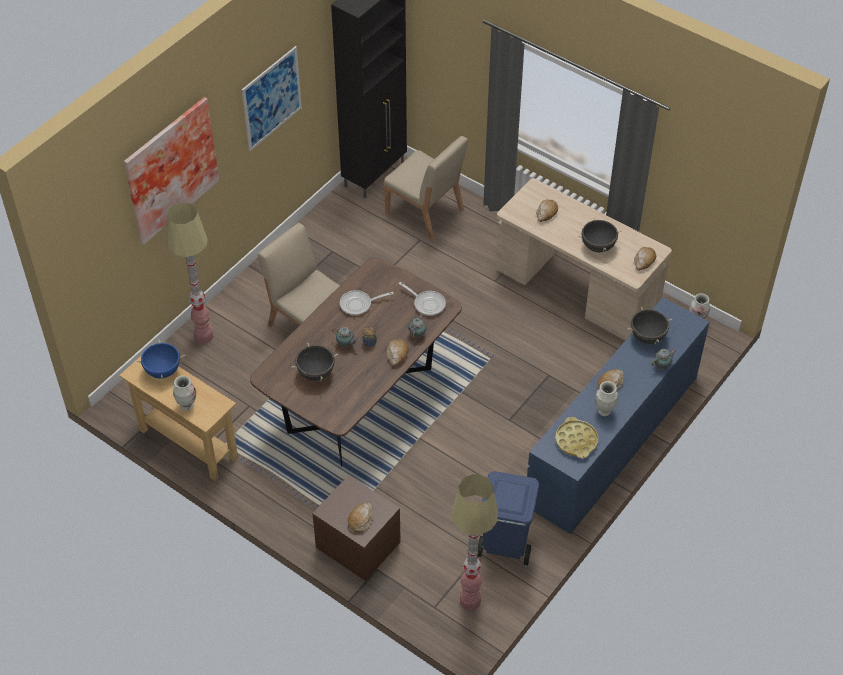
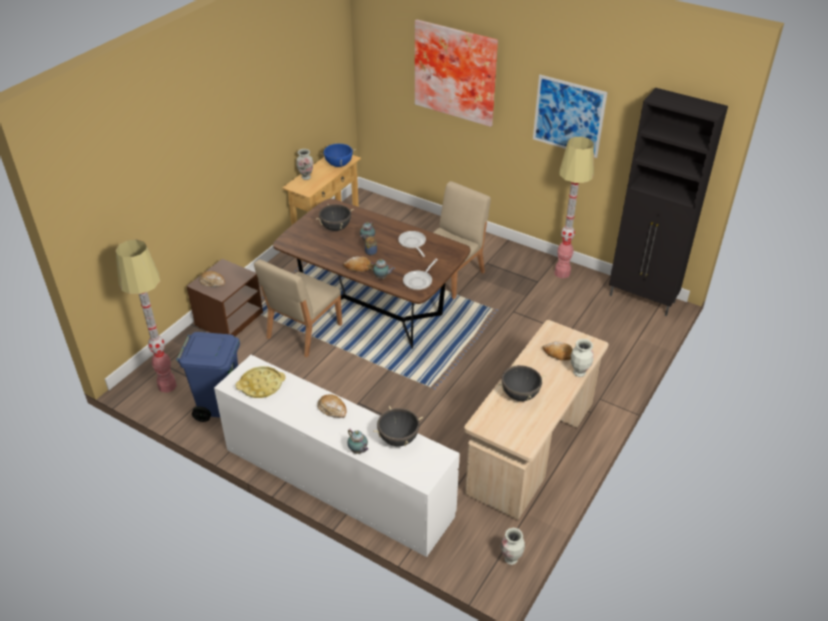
camera: 85 degrees right, 10 degrees down
(204, 336) = (430, 226): floor lamp -> floor lamp (562, 273)
(425, 212) = (605, 334): beige chair -> beige chair (303, 331)
(604, 411) = (296, 405): vase -> vase (579, 373)
(613, 439) = (337, 482): blue dresser -> white dresser
(644, 261) = (506, 433): bread -> none

